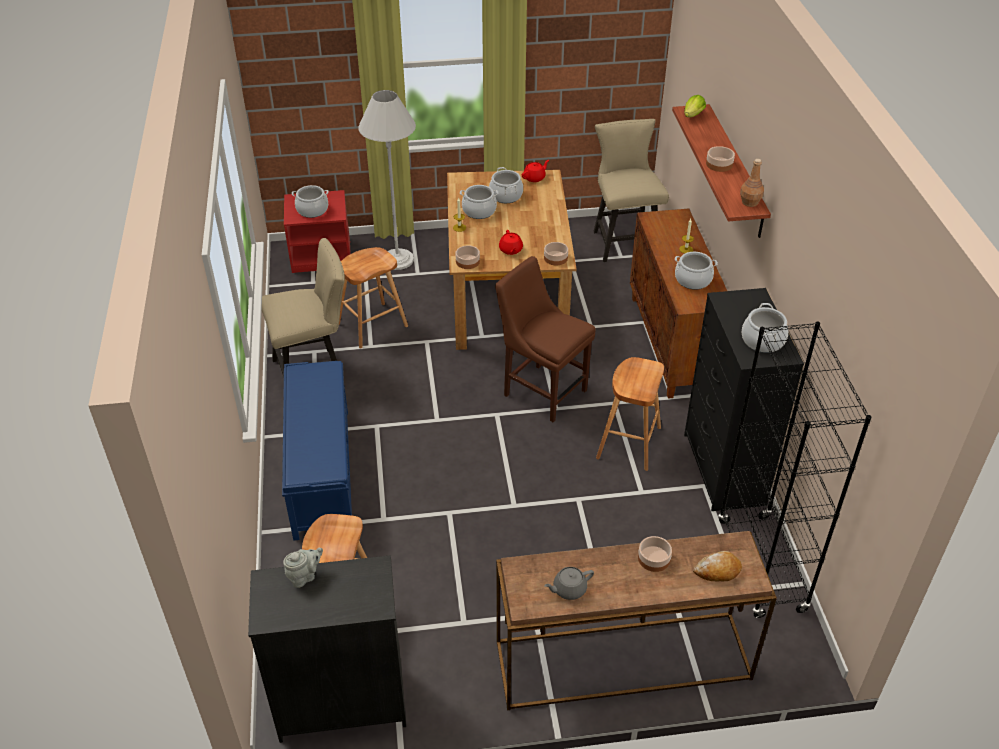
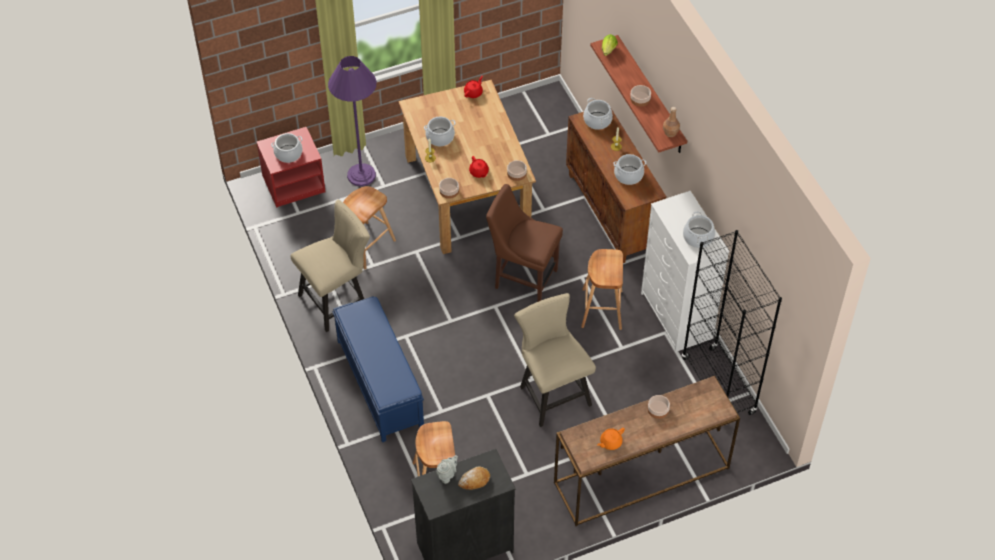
camera: 15 degrees left, 10 degrees up
(397, 259) = (361, 175): white floor lamp -> purple floor lamp
(506, 195) = (456, 117): cooking pot -> cooking pot (597, 121)
(569, 589) = (610, 442): grey teapot -> orange teapot
(623, 240) = (546, 116): beige chair -> beige chair (552, 392)
(717, 571) = (700, 408): bread -> bread (474, 481)
(724, 470) = (677, 316): black dresser -> white dresser

